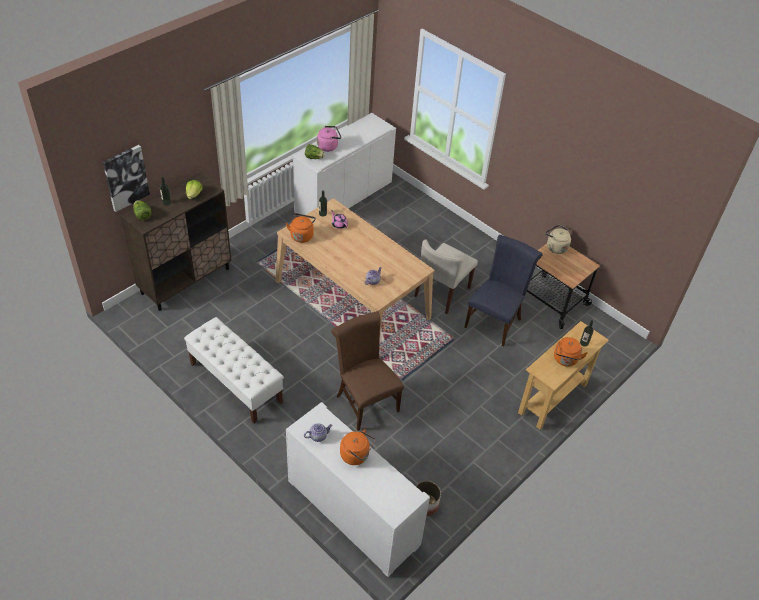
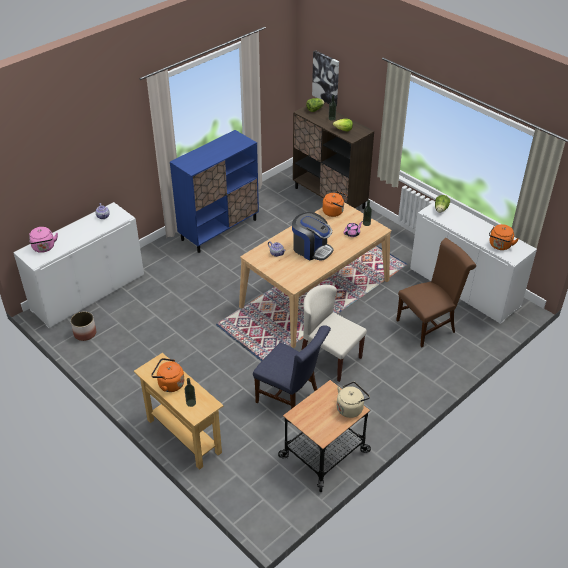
camera: 95 degrees right, 5 degrees down
(235, 383) = (219, 229): white bench -> blue cabinet
(329, 146) = (463, 219): pink kettle -> pink kettle (44, 248)
(356, 455) = (81, 234): orange kettle -> orange kettle (499, 246)
(365, 255) = (311, 249): none -> coffee machine
(365, 401) = (194, 300): brown chair -> brown chair (429, 325)

